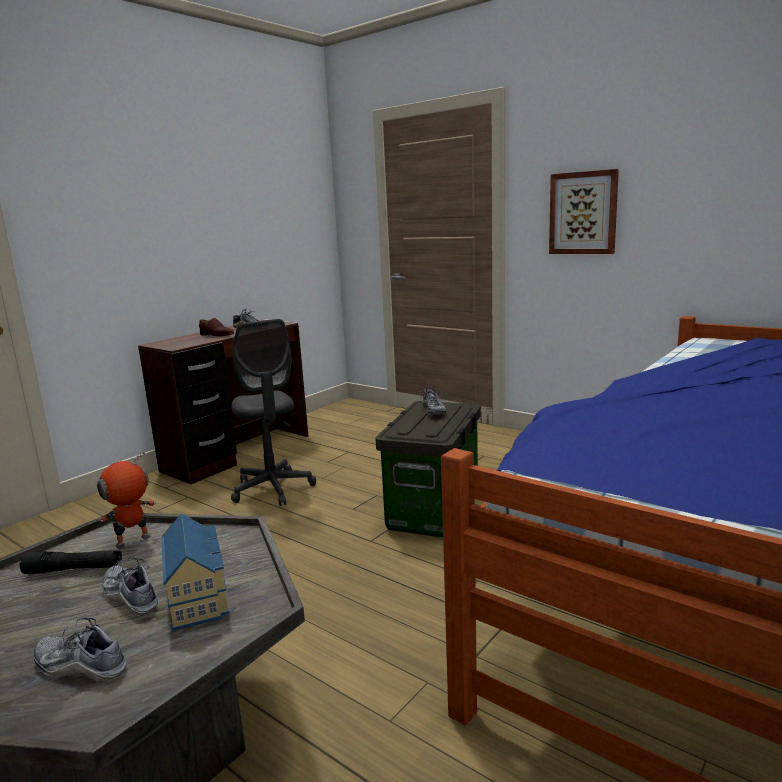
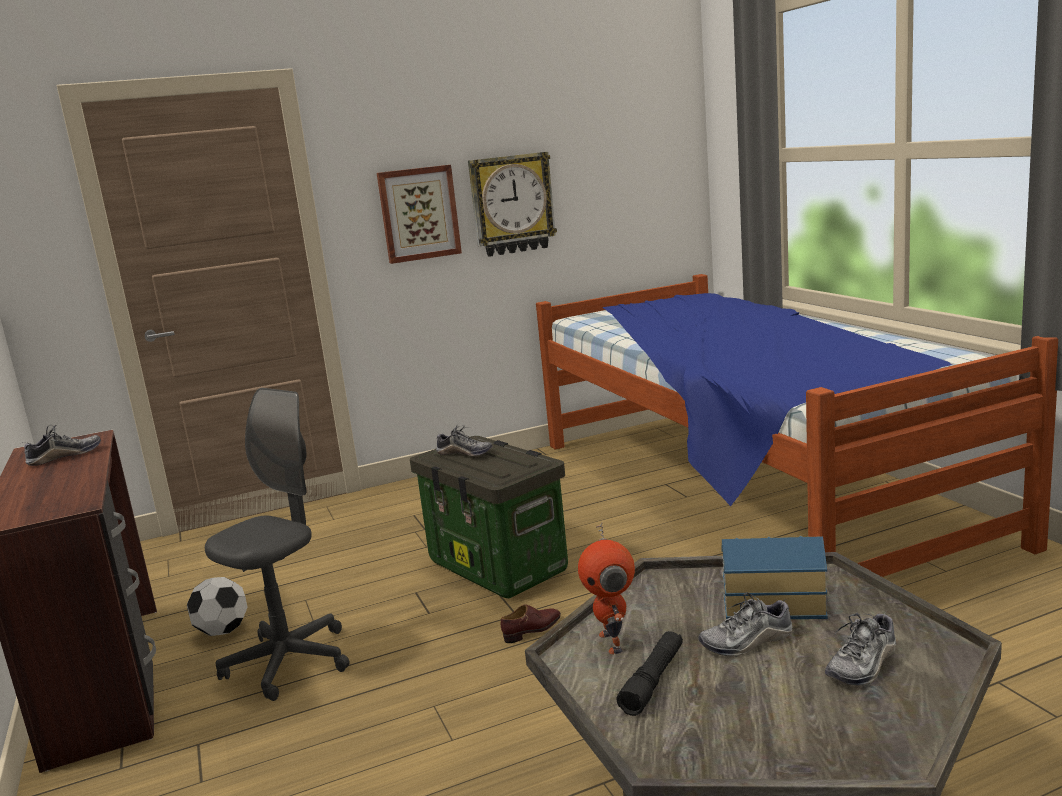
camera: 60 degrees left, 0 degrees up
(216, 335) = (60, 478): brown shoe -> brown shoe (532, 630)
(273, 489) = (289, 662): grey office chair -> grey office chair turned 60 degrees counterclockwise
(296, 460) = (222, 631): none -> football
(678, 212) = (512, 204): none -> wall clock

